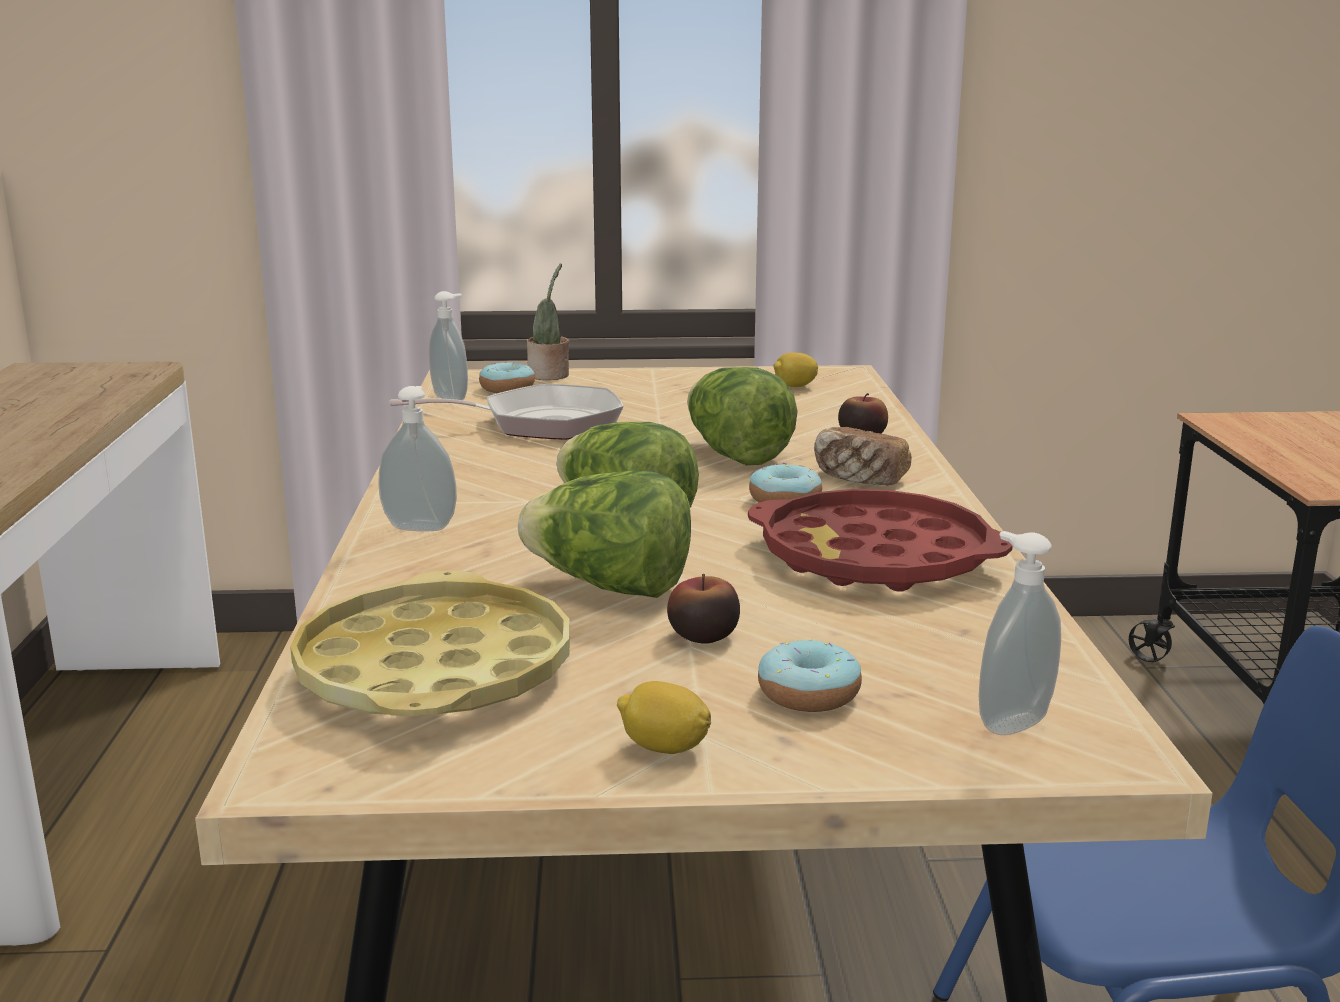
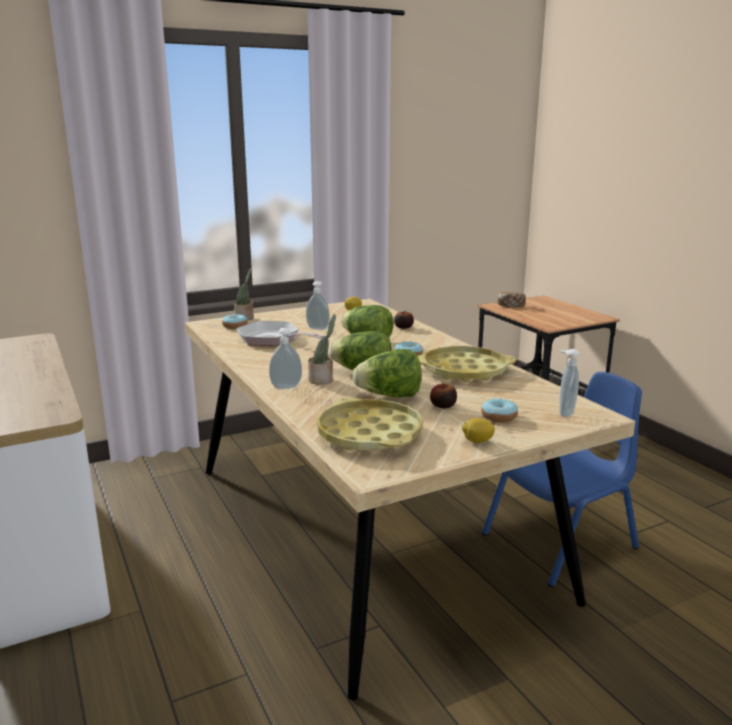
camera: 25 degrees left, 0 degrees up
(452, 398) = (216, 333): soap dispenser -> soap dispenser (318, 328)
(516, 525) = (322, 380): none -> potted plant
(540, 424) = (272, 339): frying pan -> frying pan turned 105 degrees counterclockwise
(859, 478) = (423, 344): bread -> bread (511, 306)
(875, 558) = (464, 371): red tray -> yellow tray

